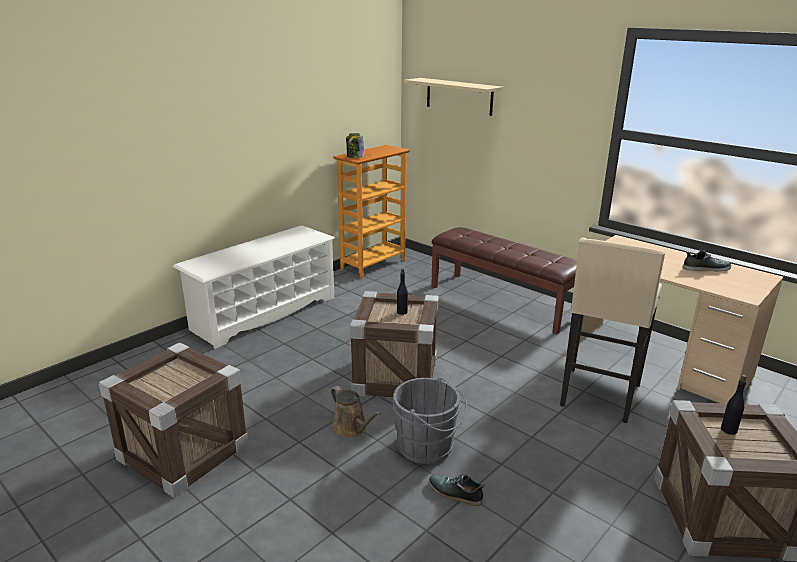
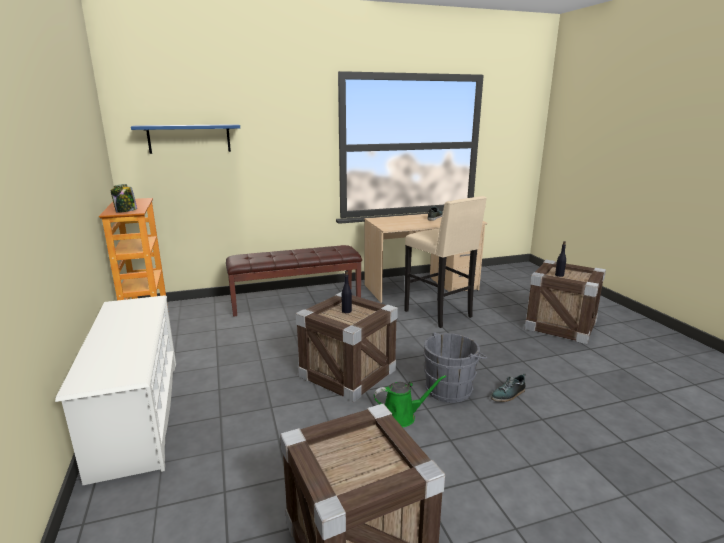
camera: 60 degrees left, 5 degrees down
(352, 428) = (402, 416): brown watering can -> green watering can
(459, 96) = (189, 138): beige shelf -> blue shelf

